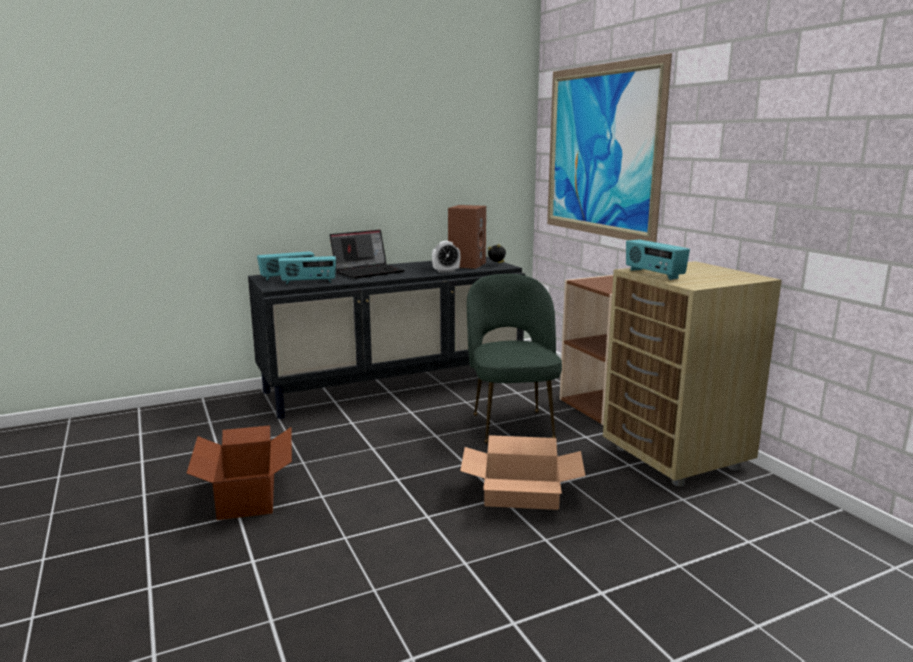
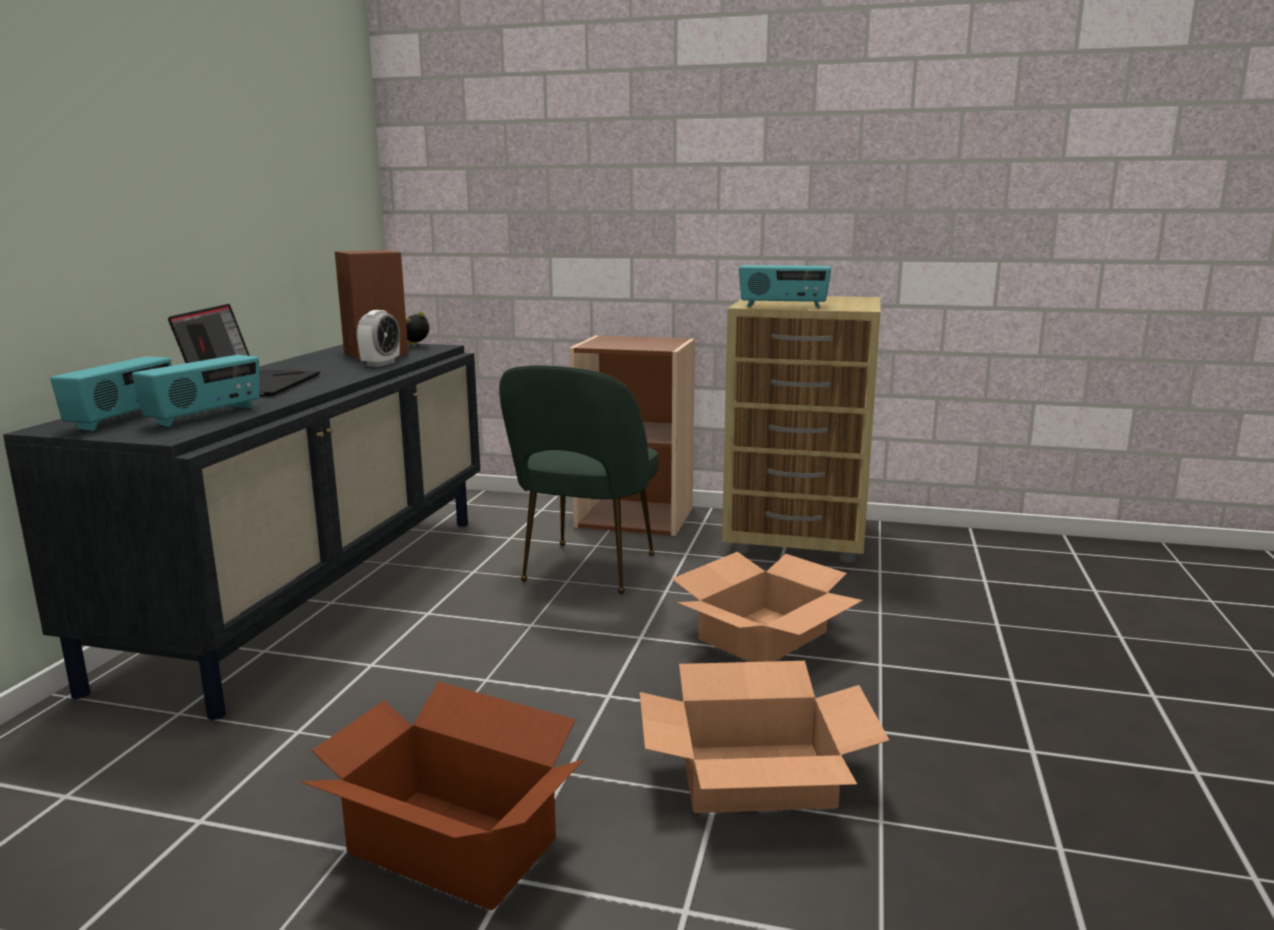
camera: 50 degrees left, 0 degrees up
(373, 542) = (756, 777): none -> cardboard box
(511, 423) = (584, 572): green chair -> green chair turned 105 degrees counterclockwise
(600, 151) = (541, 160): picture -> none

